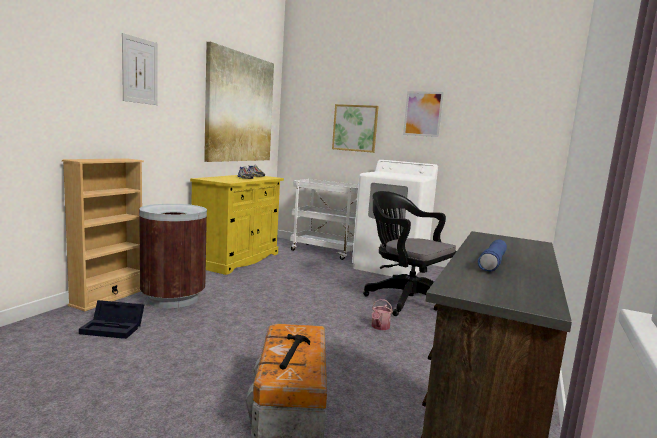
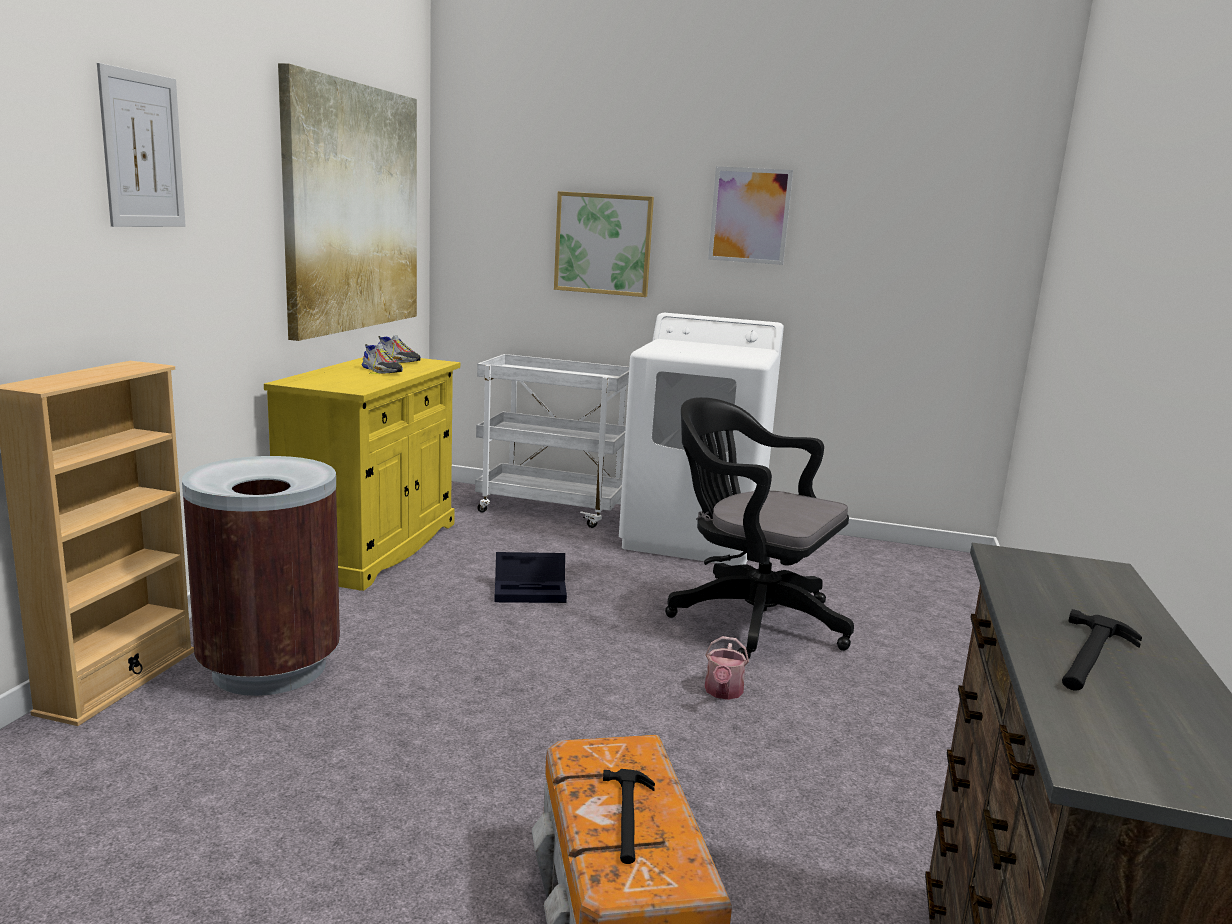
camera: 10 degrees left, 5 degrees up
(114, 328) = (166, 764): black storage box -> black storage box (532, 591)
(493, 263) = (1090, 657): blue flashlight -> hammer

